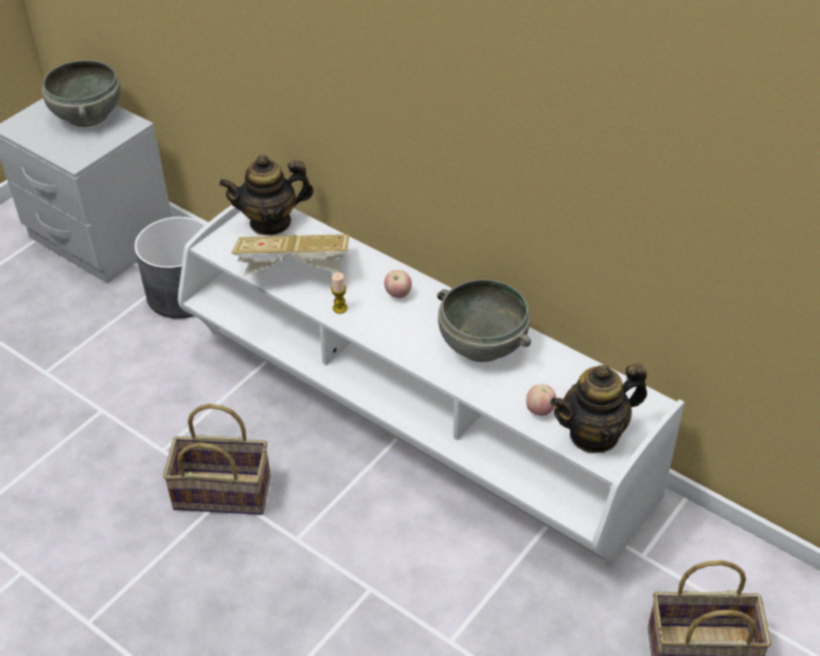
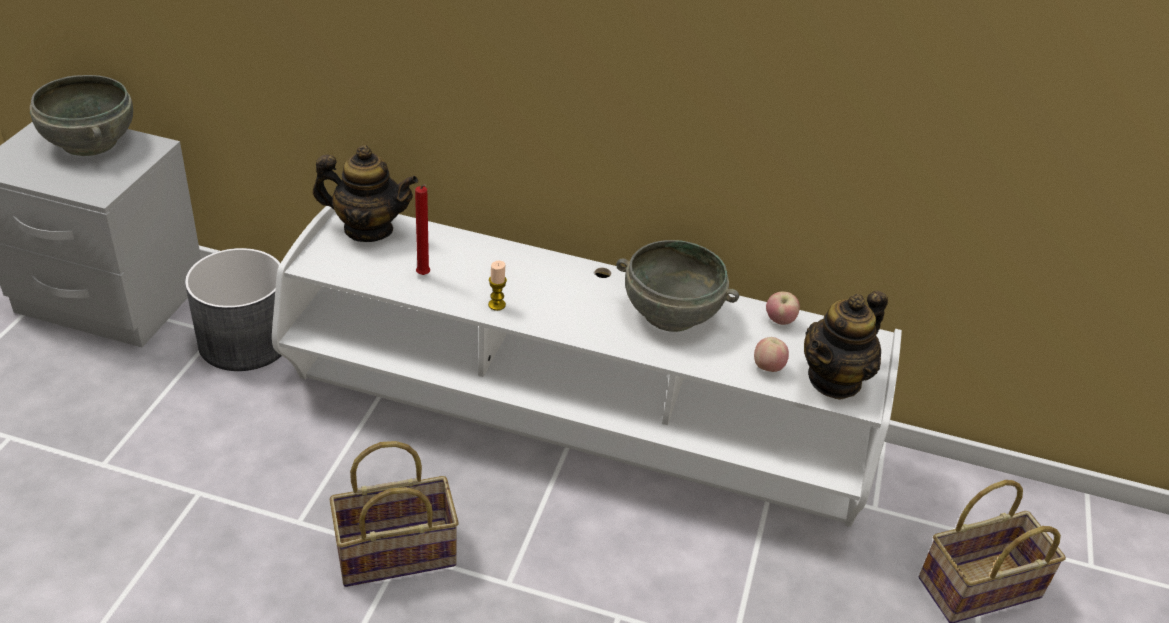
camera: 25 degrees left, 5 degrees down
(270, 222) = (368, 229): teapot -> teapot turned 135 degrees counterclockwise
(294, 272) = (423, 276): book -> red candle
(398, 294) = (553, 280): apple -> apple (779, 321)

